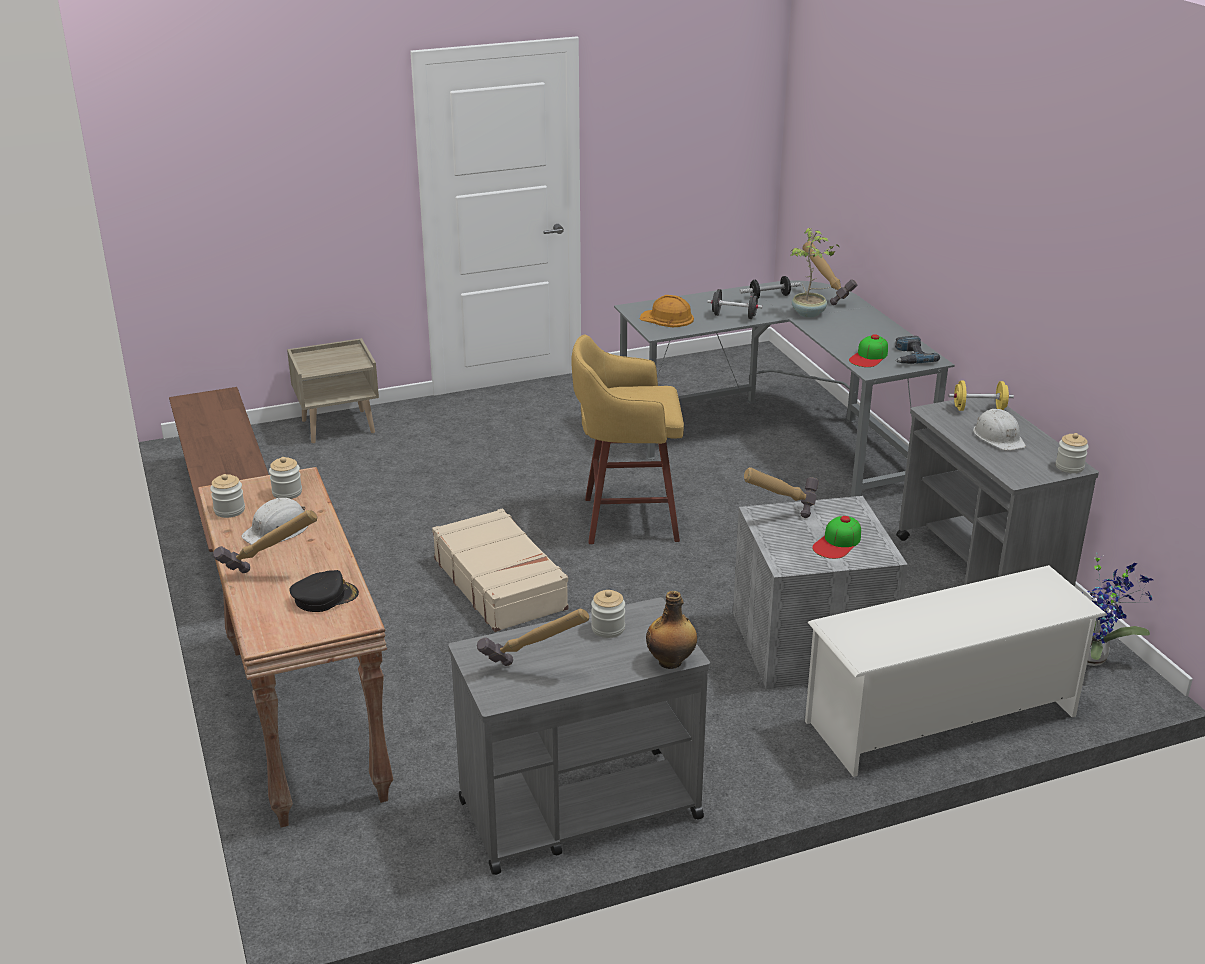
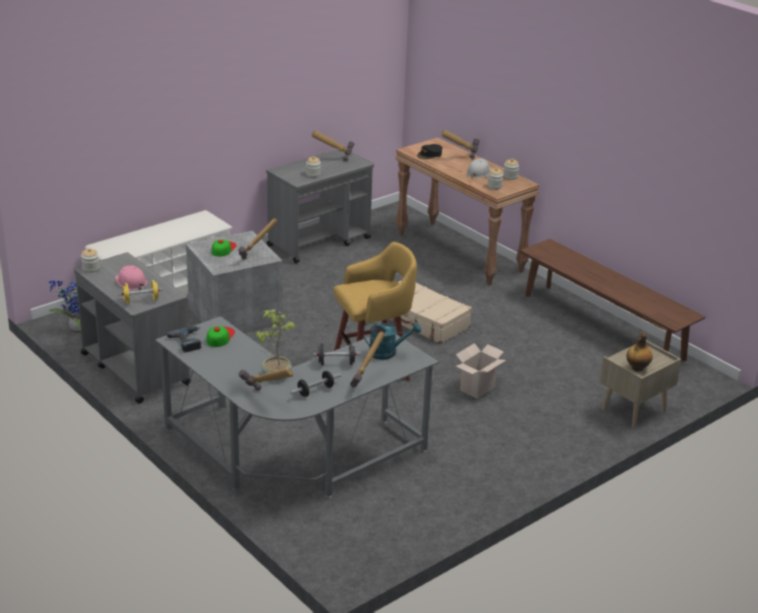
camera: 160 degrees right, 0 degrees up
(504, 475) = (477, 389): none -> cardboard box
(667, 318) = (387, 353): orange hard hat -> turquoise watering can
(671, 661) = (281, 168): bottle -> bottle (637, 368)
(707, 297) = (368, 381): none -> hammer
(998, 437) = (131, 282): white hard hat -> pink hard hat

